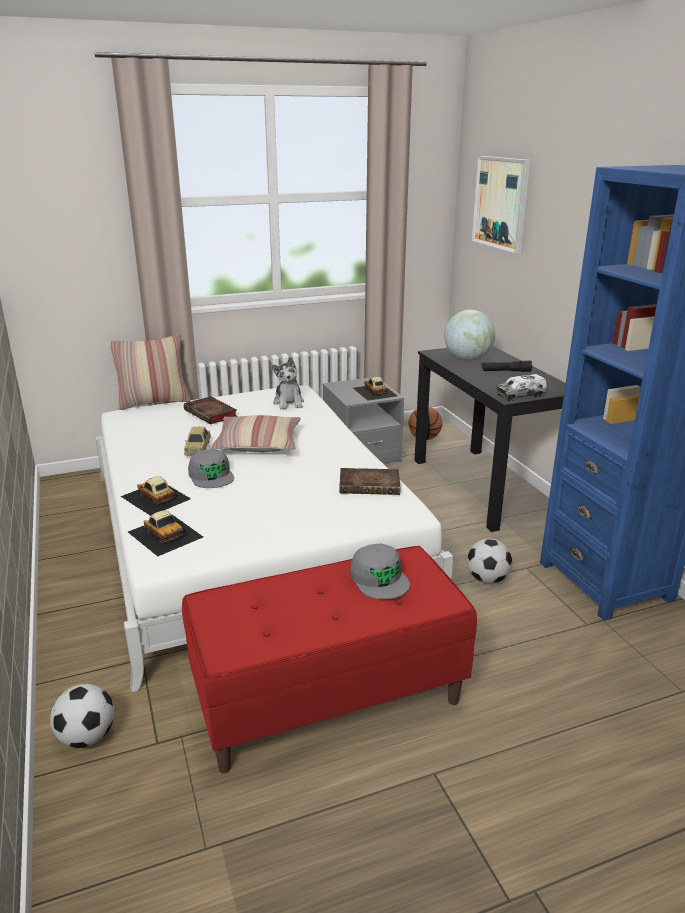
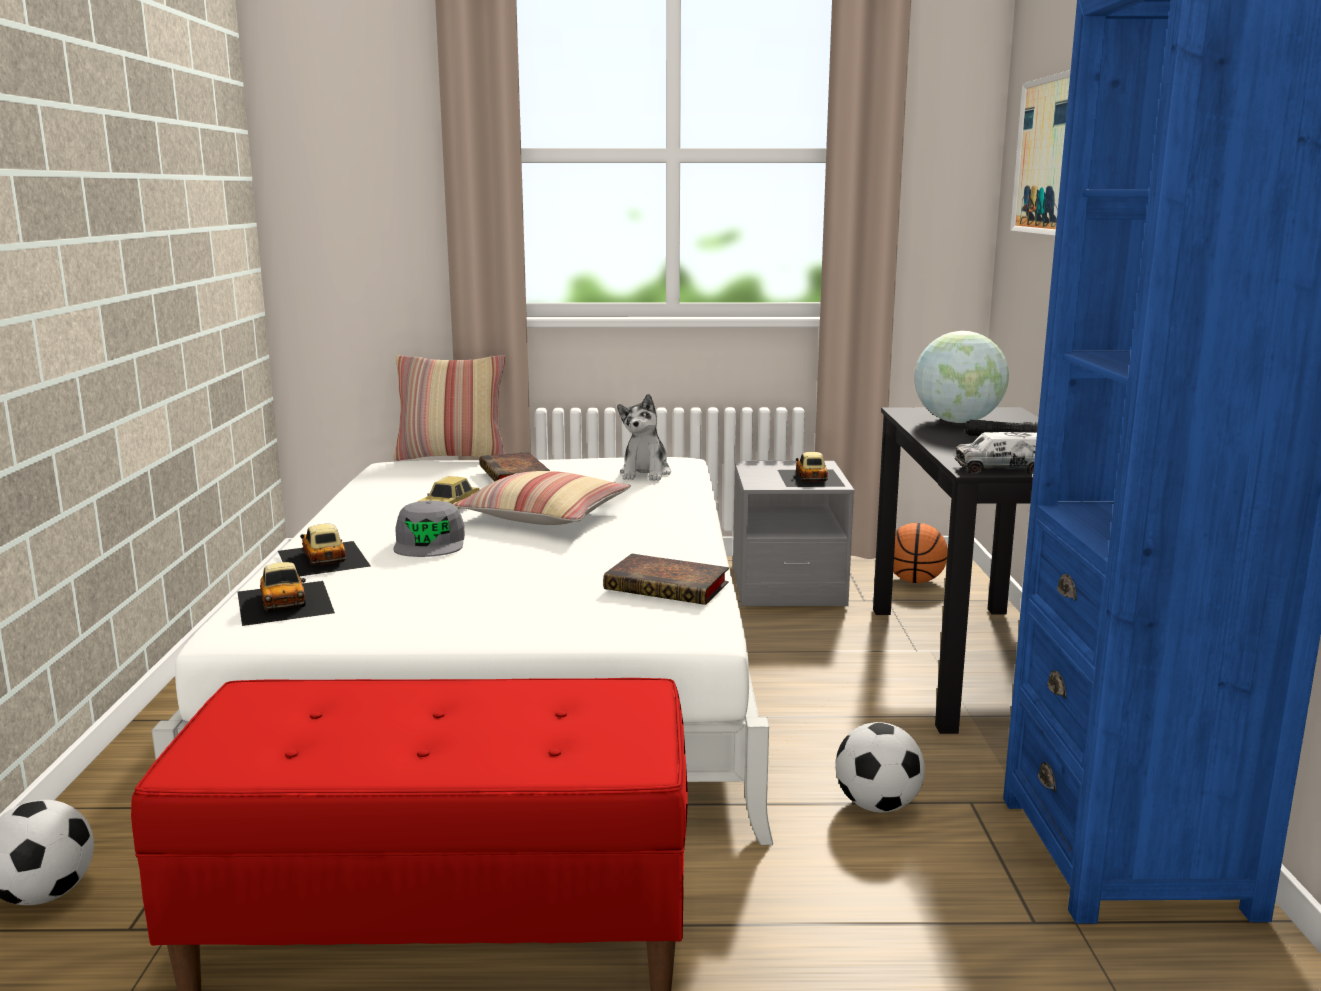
camera: 20 degrees right, 10 degrees down
(379, 578) = (552, 712): grey cap -> none

